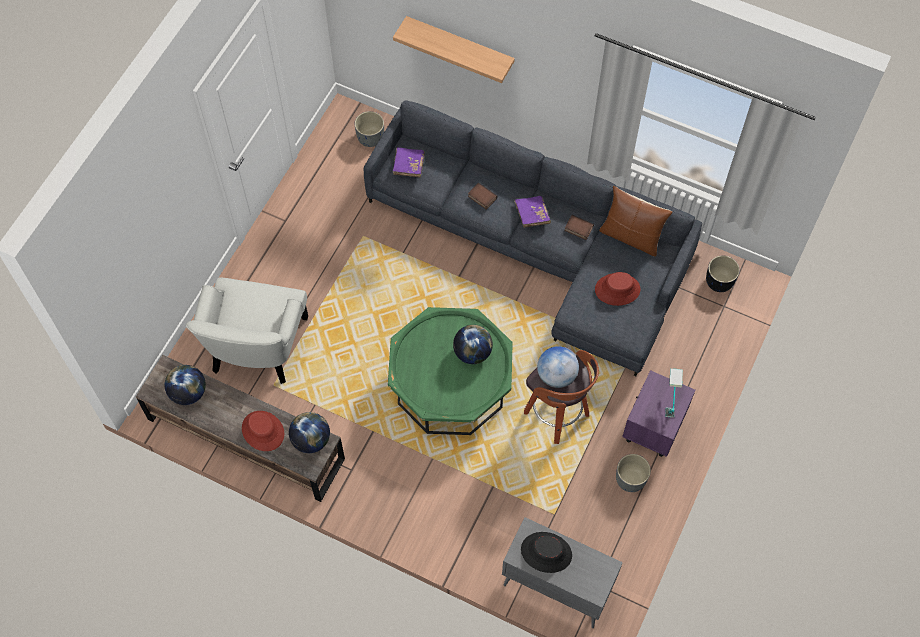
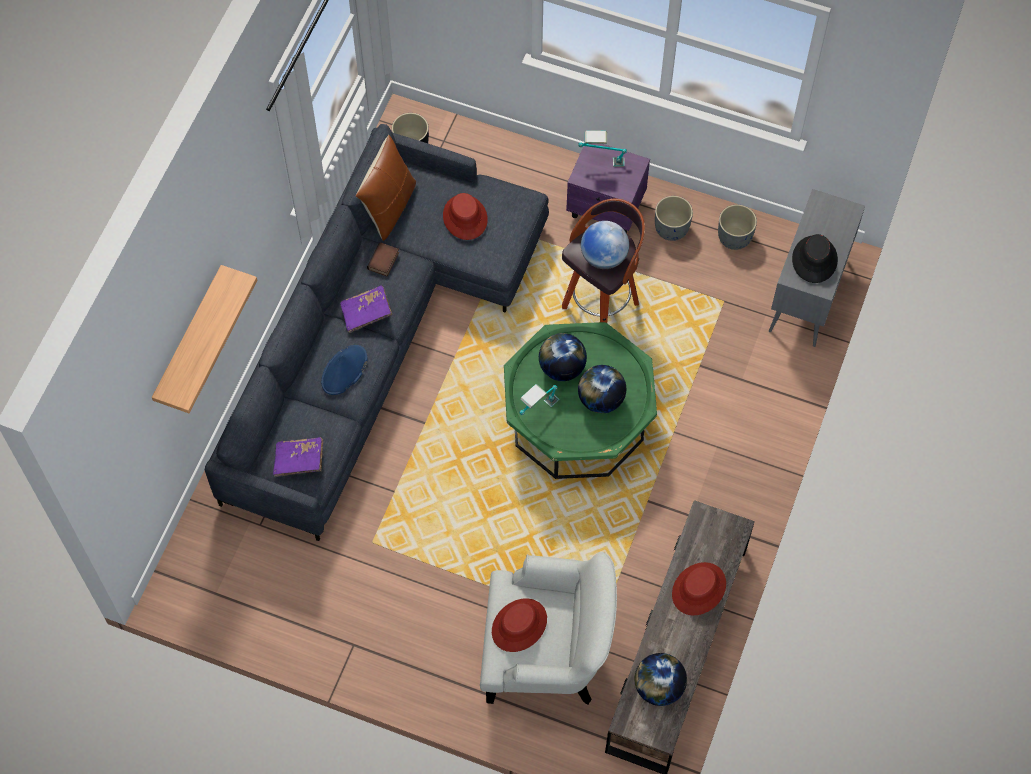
camera: 95 degrees left, 0 degrees up
(254, 301) = (519, 625): none -> red hat
(311, 440) = (702, 532): globe -> globe (601, 399)
(371, 138) = (214, 549): grey planter -> grey planter (734, 237)
(434, 332) = (538, 411): none -> table lamp
(481, 197) = (344, 370): book -> blue hat

